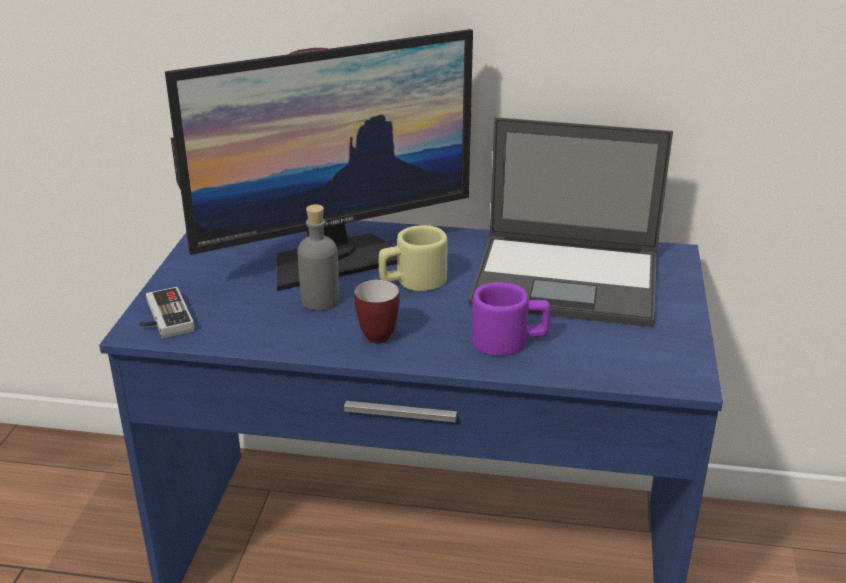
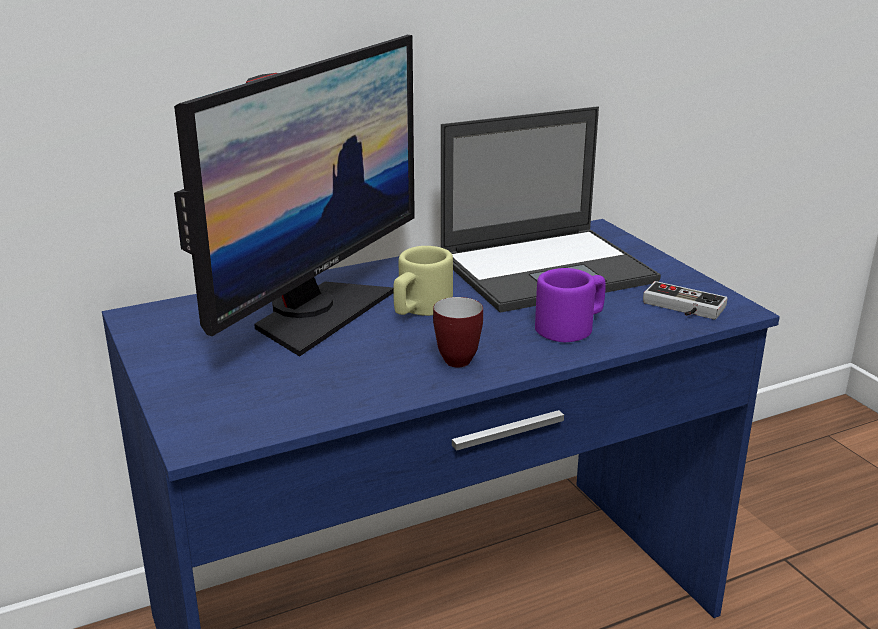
camera: 35 degrees left, 5 degrees down
(162, 318) = (209, 420): game controller -> game controller (681, 308)
(320, 300) = (356, 350): grey bottle -> none

